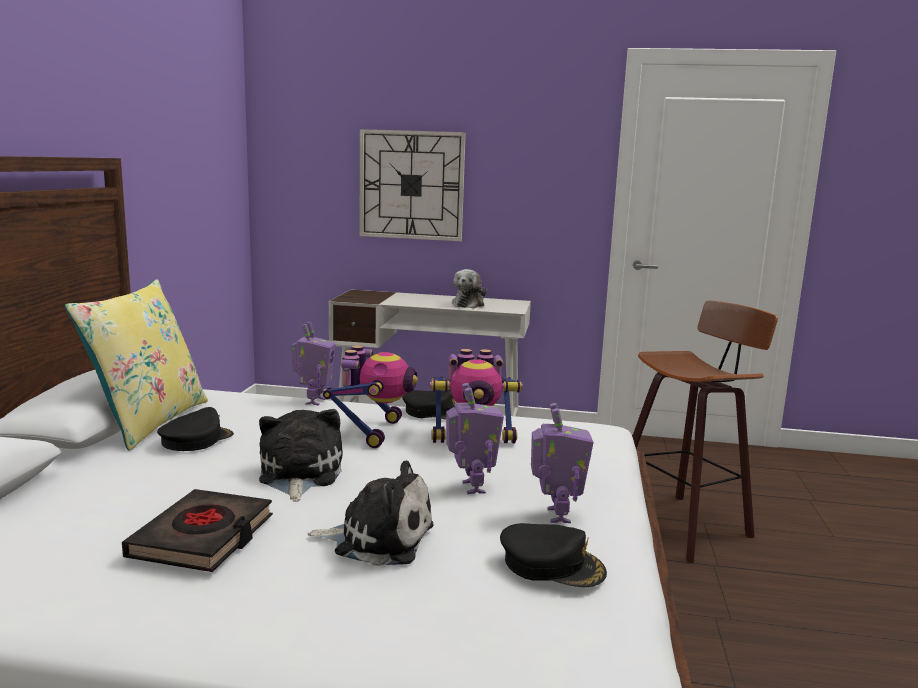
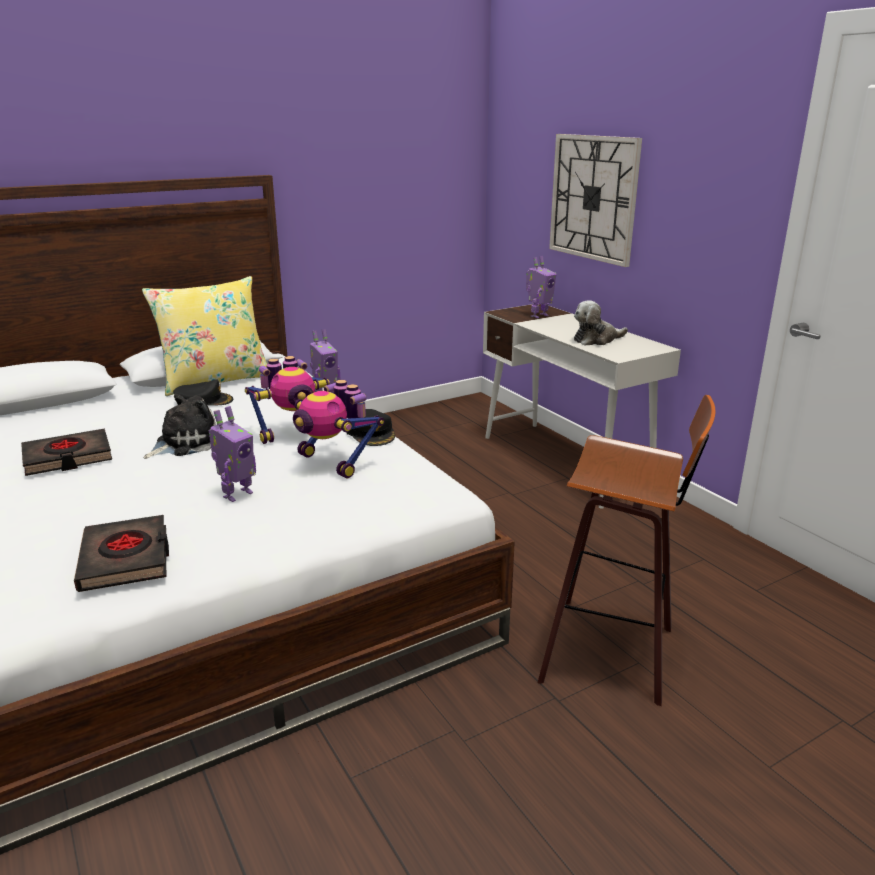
camera: 50 degrees right, 10 degrees up
(378, 539) = (112, 497): plush toy -> none
(552, 564) = (126, 559): black cap -> black book
(556, 515) = (223, 537): toy robot -> toy robot (538, 315)

